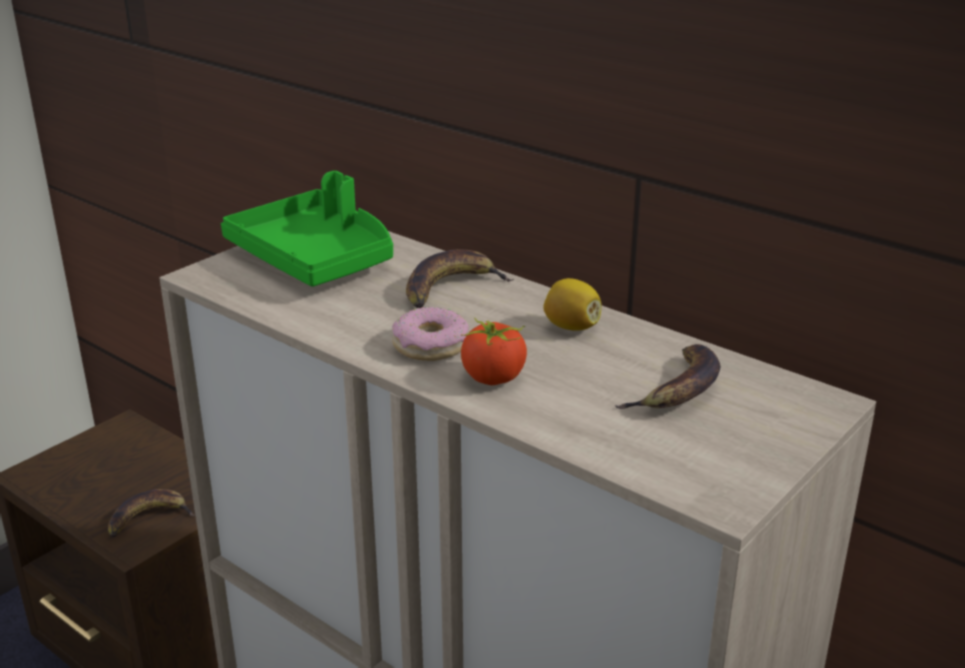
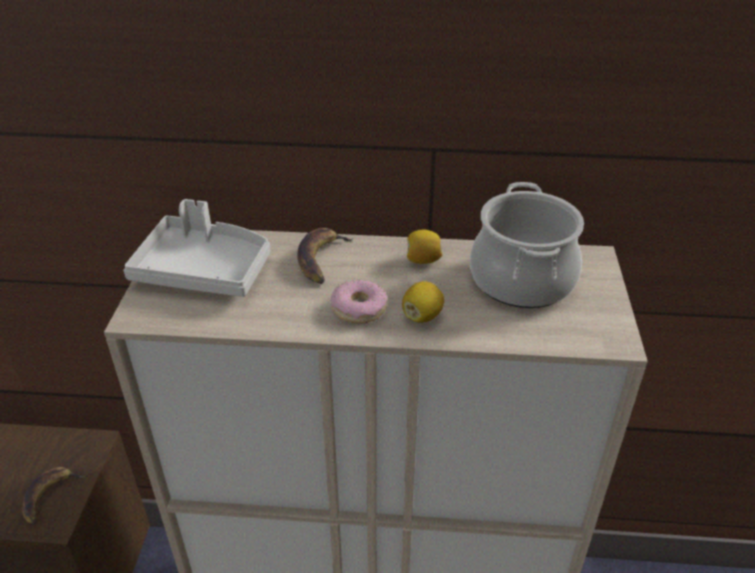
camera: 35 degrees left, 10 degrees up
(316, 258) = (204, 270): green tray -> grey tray
(494, 378) = (422, 316): tomato -> lemon
(678, 389) = (522, 280): banana -> cooking pot

